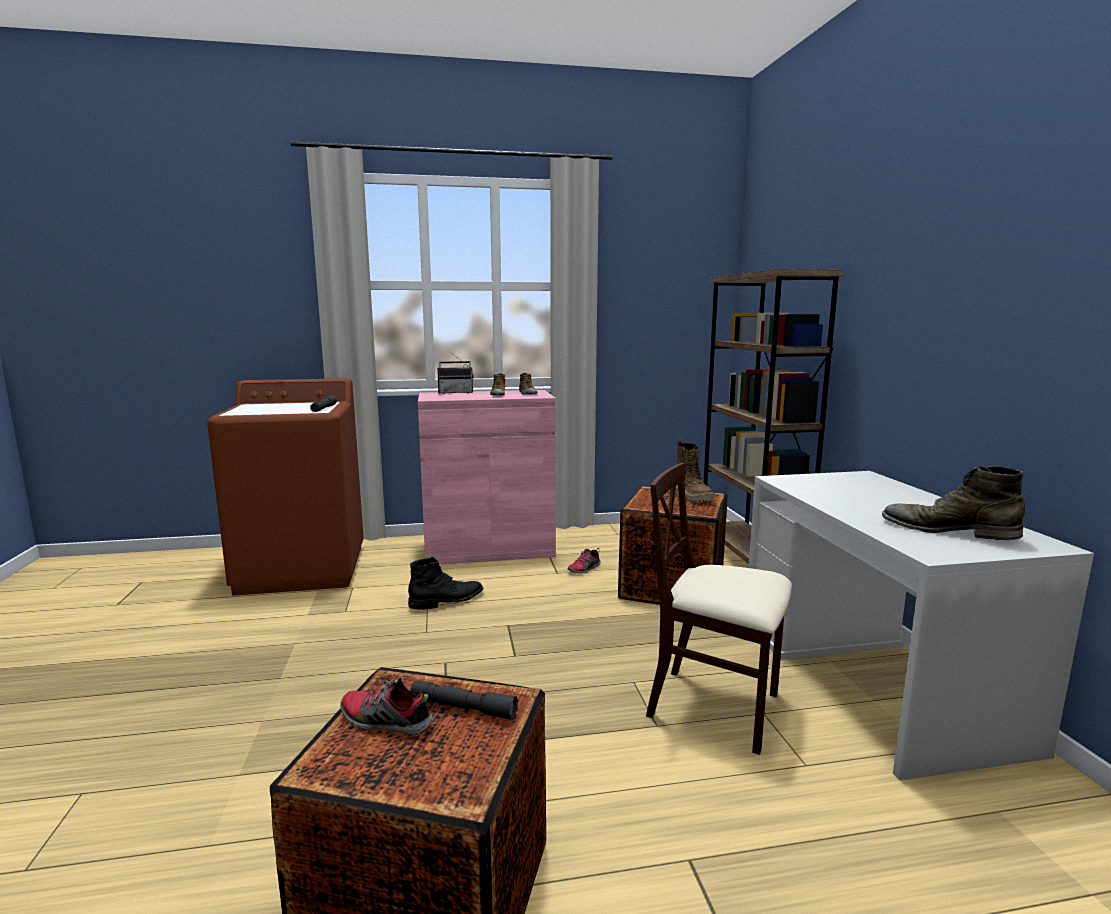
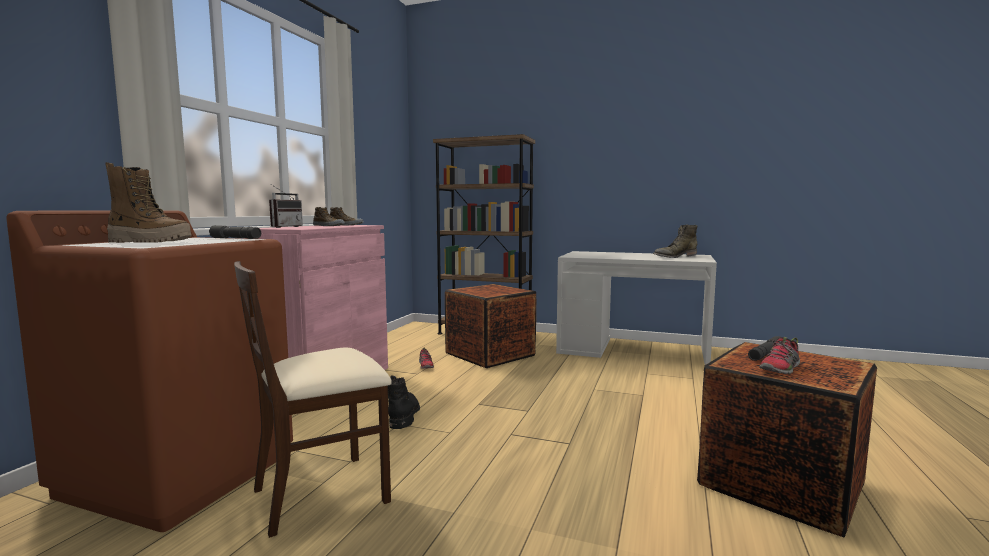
camera: 60 degrees left, 5 degrees down
(691, 498) = (491, 287): boot -> boot (150, 242)
(715, 707) = (634, 380): beige chair -> beige chair (322, 492)

